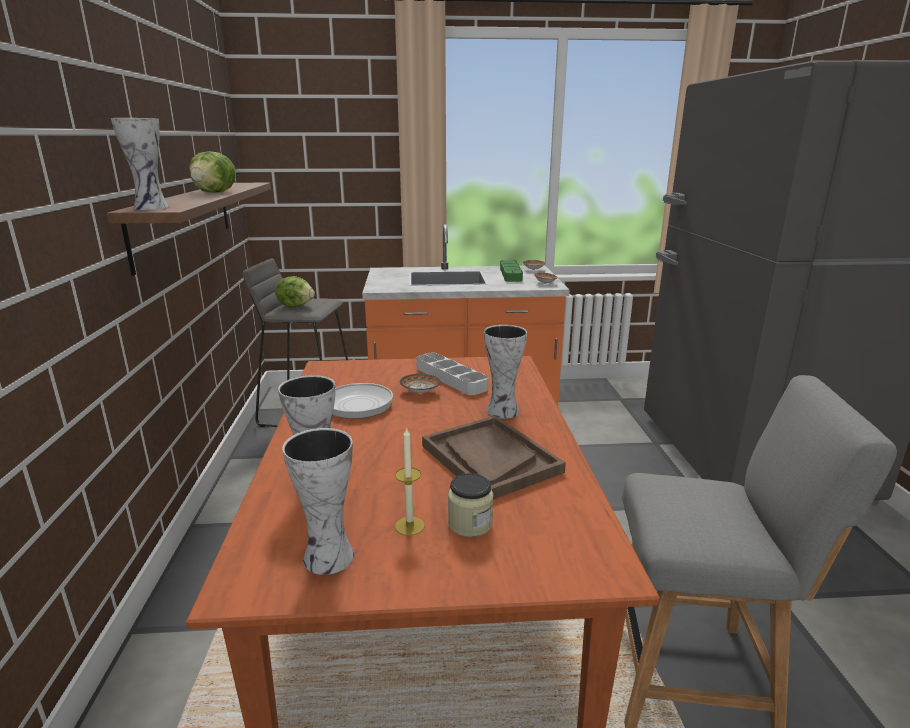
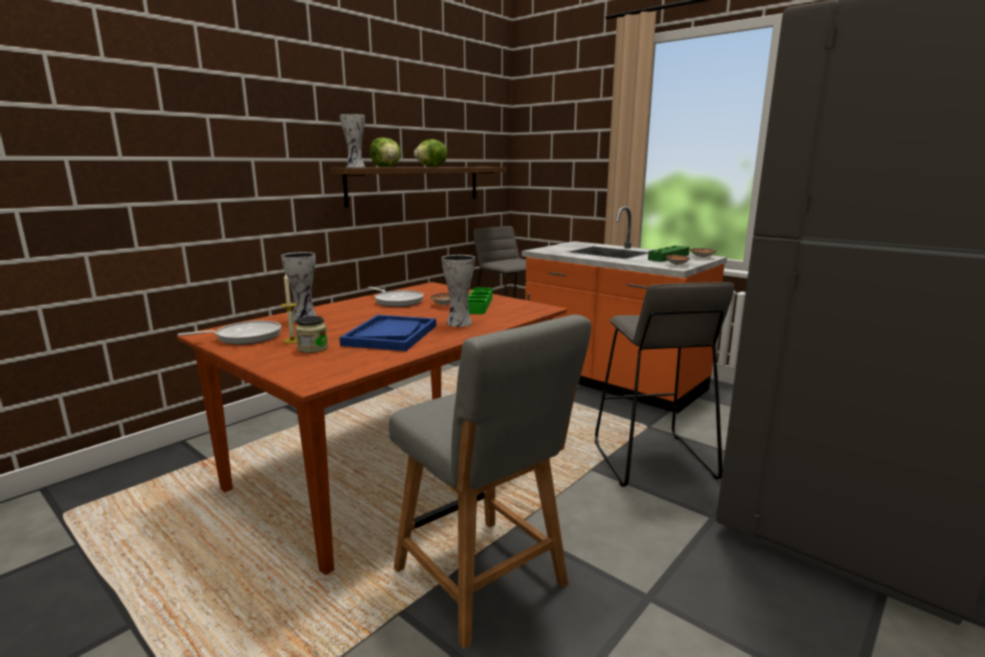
camera: 45 degrees right, 5 degrees down
(296, 306) = (506, 261): lettuce -> lettuce (386, 167)
(326, 557) = (244, 337): vase -> frying pan
(450, 378) = (479, 304): grey tray -> green tray
(490, 459) = (390, 335): brown tray -> blue tray
(603, 477) = (651, 460): none -> grey stool

